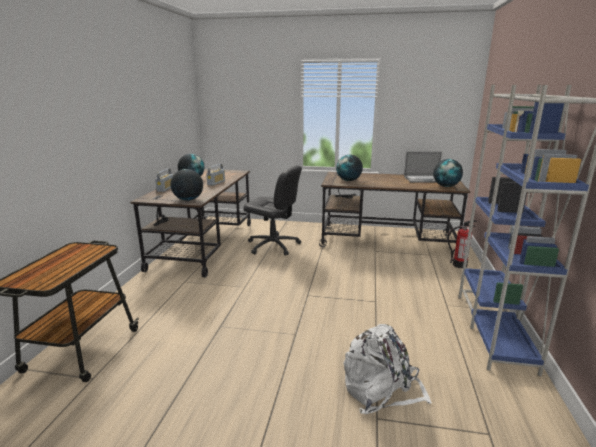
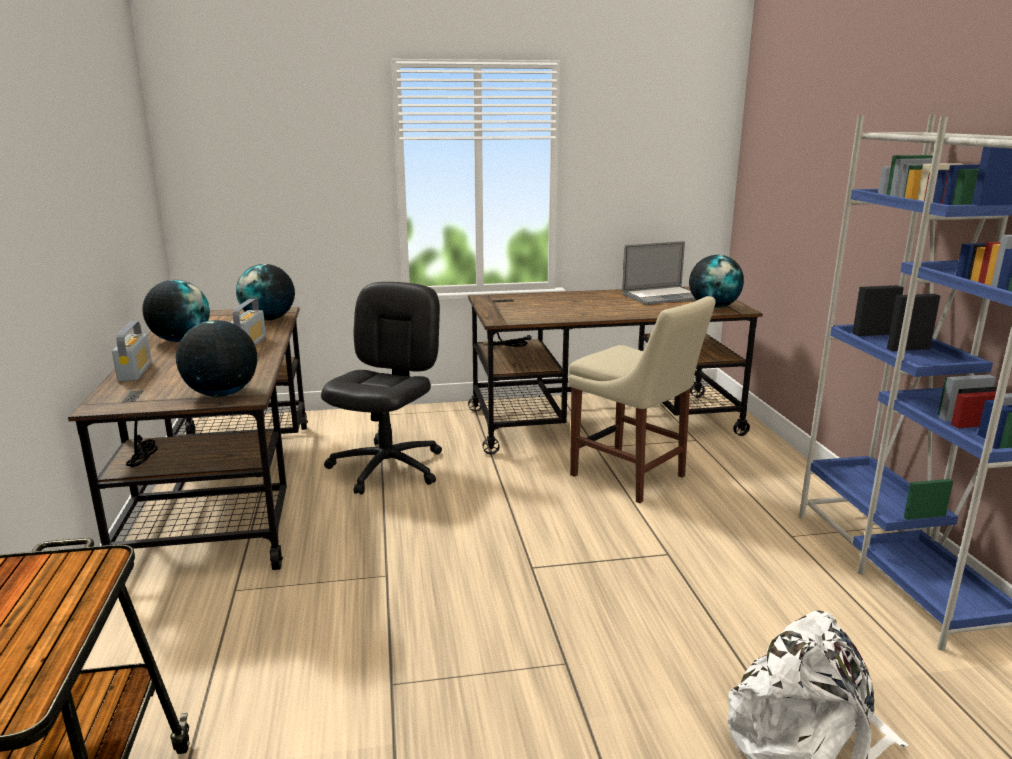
camera: 20 degrees left, 0 degrees up
(273, 245) = (387, 467): black office chair -> black office chair turned 75 degrees counterclockwise
(349, 180) = (530, 311): globe -> globe (269, 319)
(383, 266) = (632, 477): none -> beige chair
(459, 265) = (757, 452): fire extinguisher -> none

